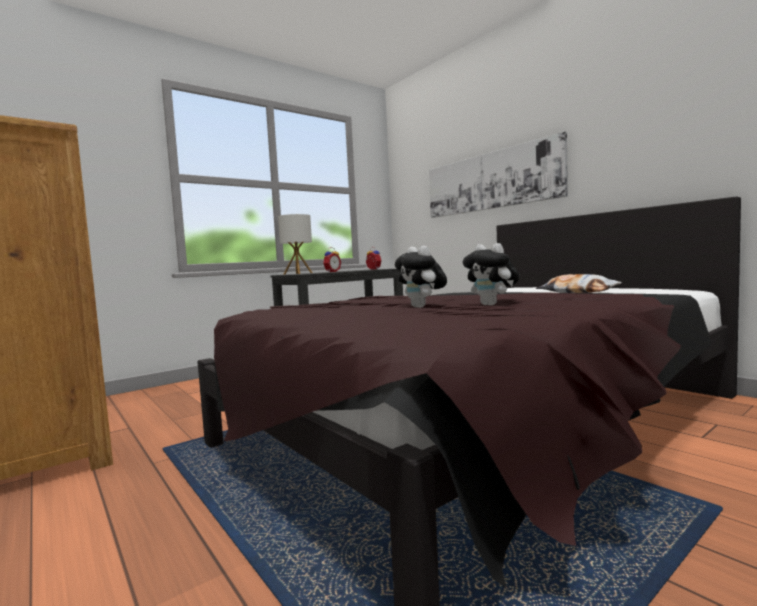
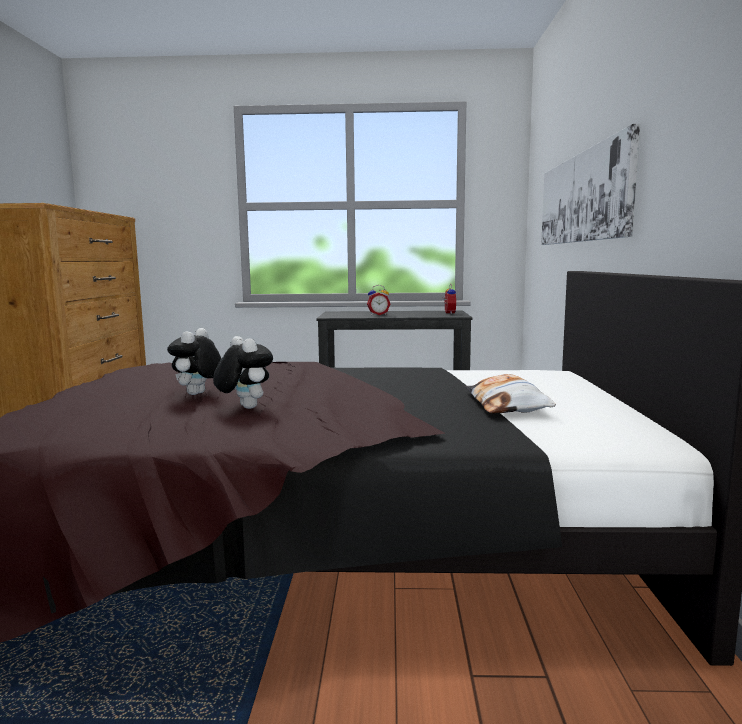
camera: 40 degrees right, 5 degrees up
(297, 273) = (346, 312): table lamp -> none
(492, 304) = (244, 407): plush toy -> plush toy turned 135 degrees clockwise

